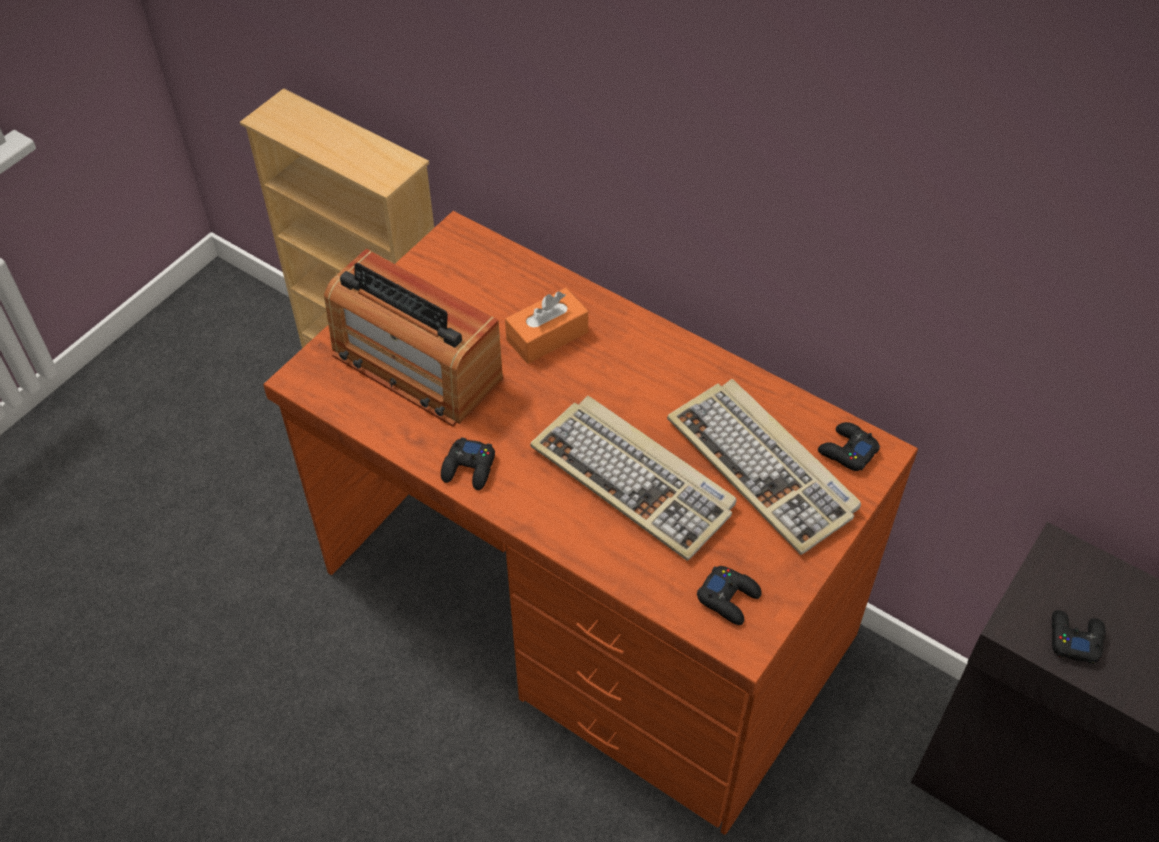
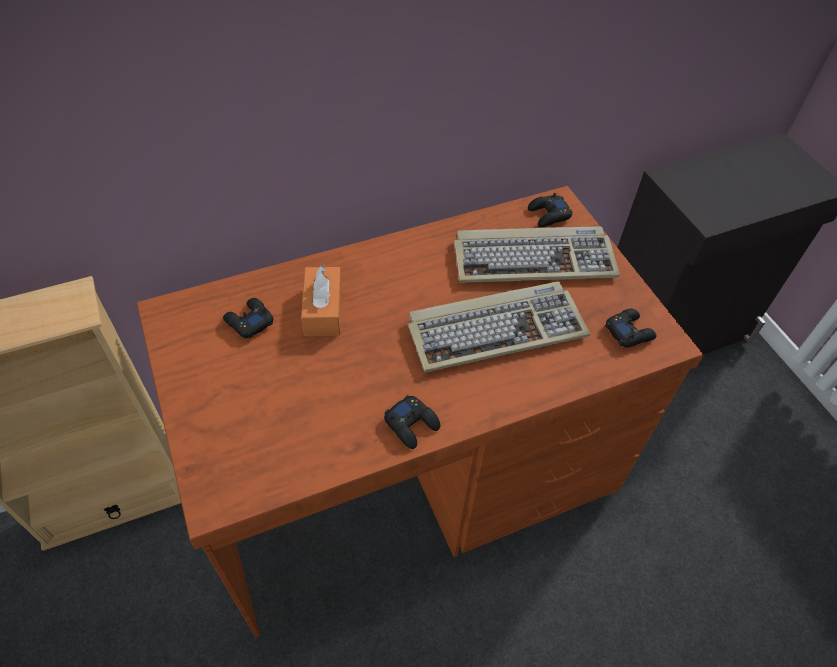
camera: 60 degrees left, 0 degrees up
(416, 366) = (277, 408): radio -> none
(1074, 639) = (729, 204): black game controller -> black game controller (249, 321)

